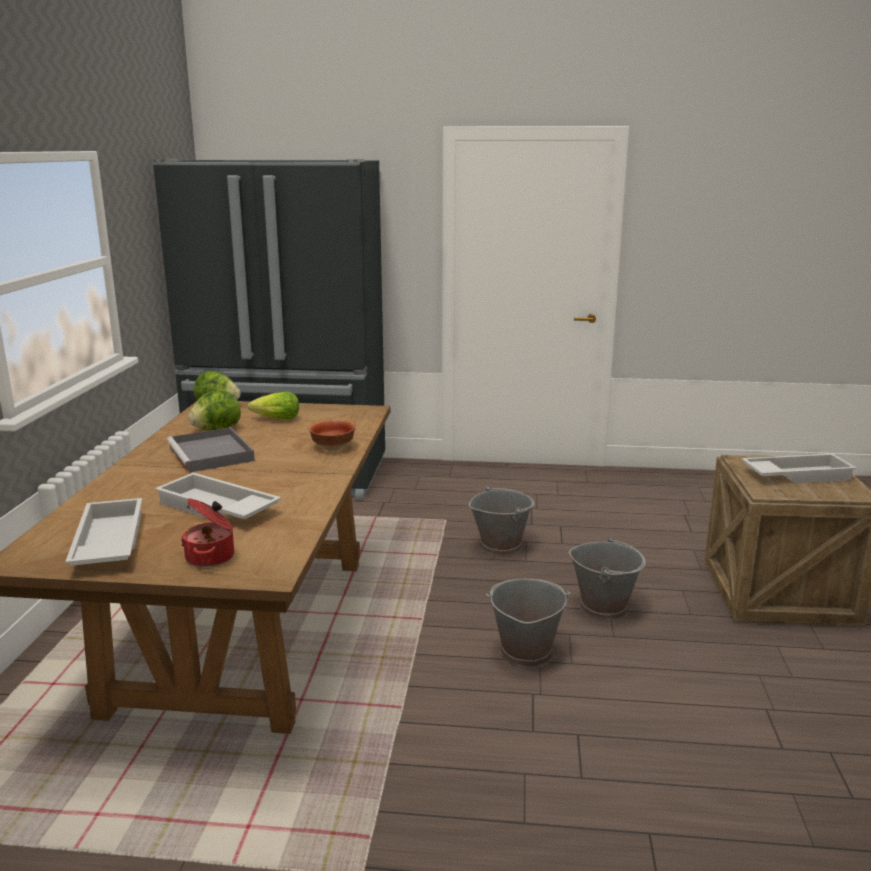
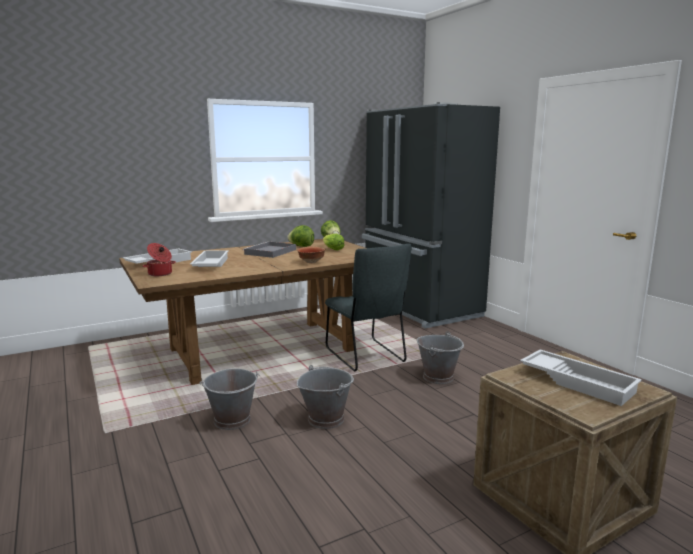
camera: 55 degrees right, 5 degrees down
(388, 564) = (366, 357): none -> grey chair
(604, 608) = (414, 430): grey bucket -> grey bucket (233, 420)

